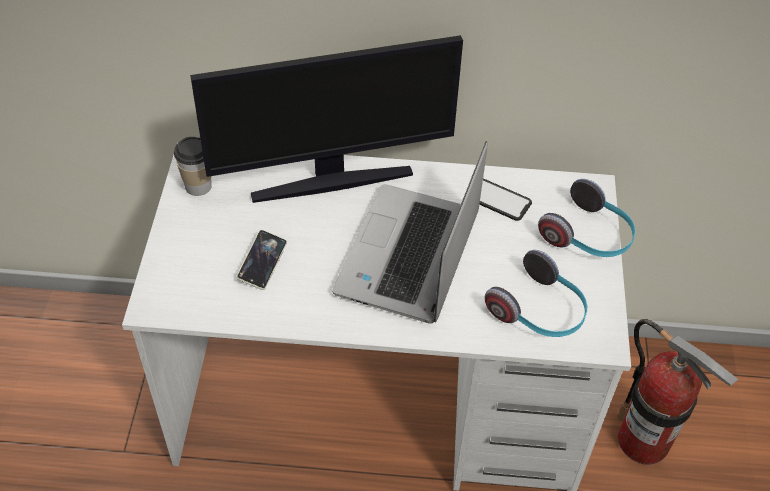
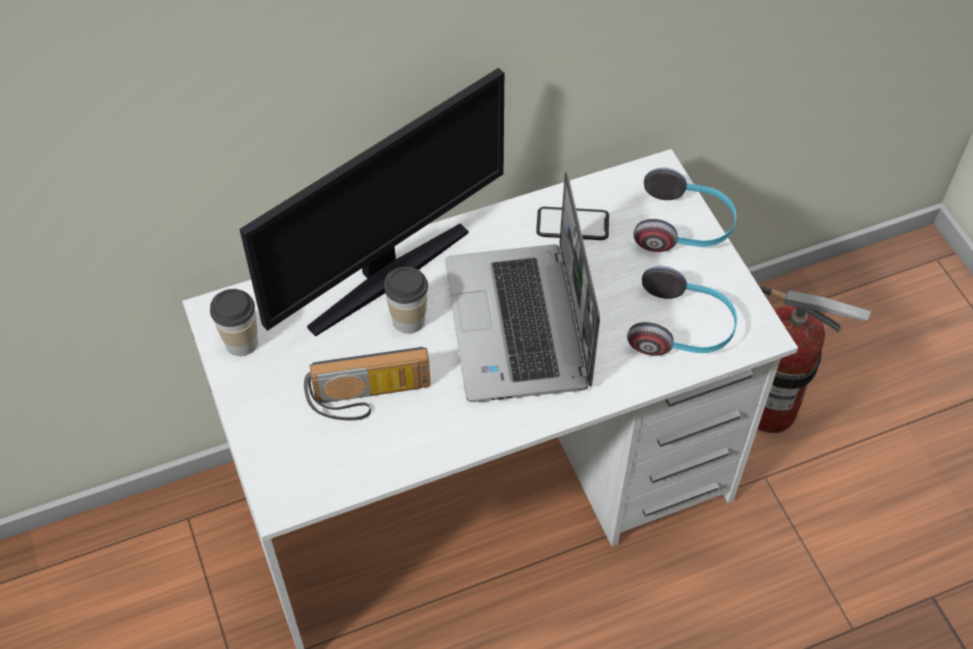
camera: 25 degrees left, 5 degrees up
(262, 262) = (370, 399): phone -> radio
(327, 219) = (408, 320): none -> cup

